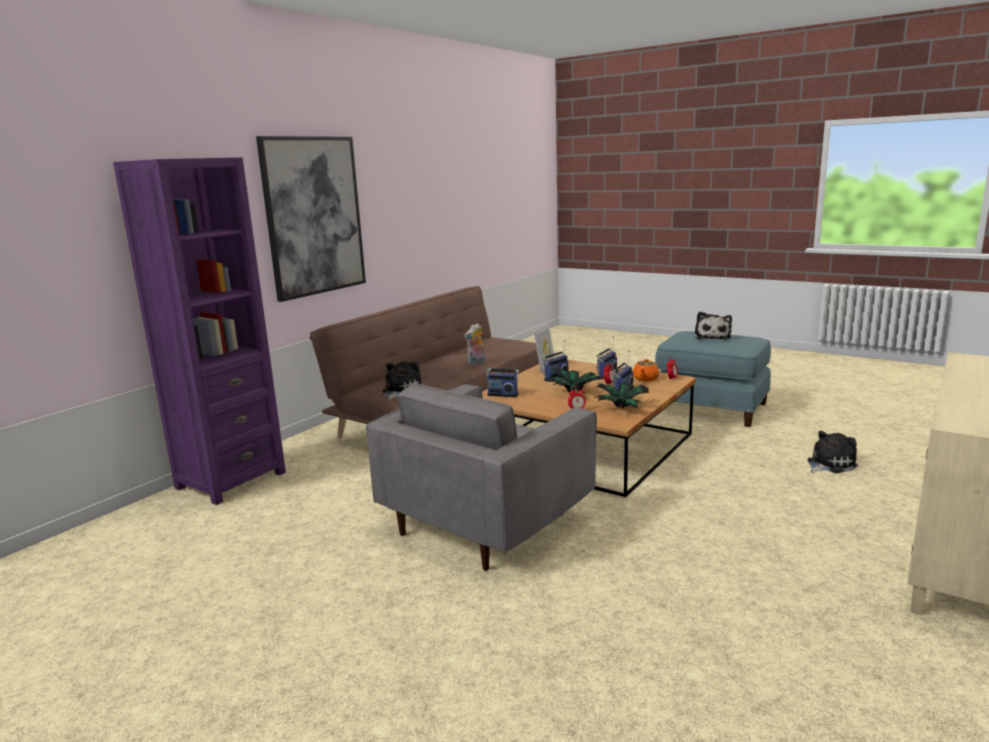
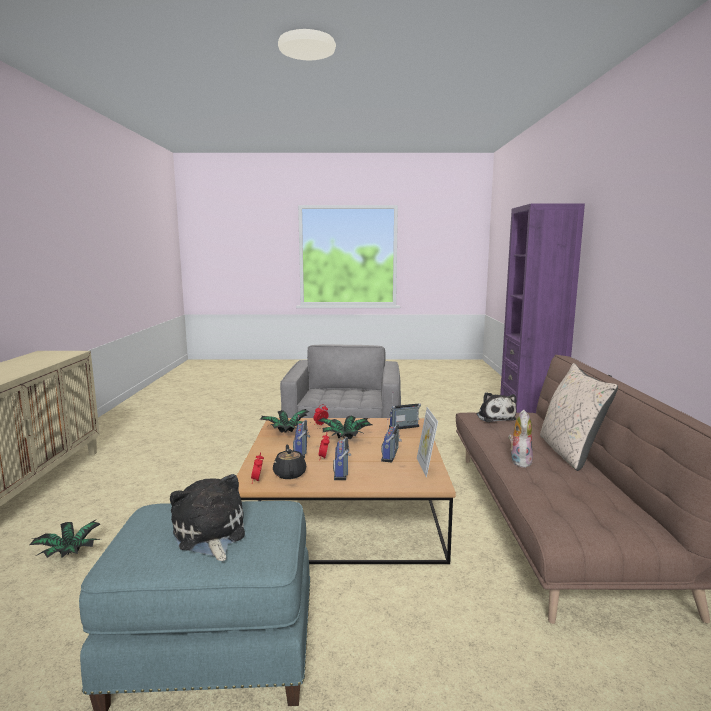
camera: 145 degrees right, 5 degrees down
(314, 216) = (646, 256): picture -> none
(432, 361) = (569, 452): none -> beige pillow
(645, 379) = (289, 474): orange teapot -> black teapot
(829, 464) = (69, 555): plush toy -> potted plant

